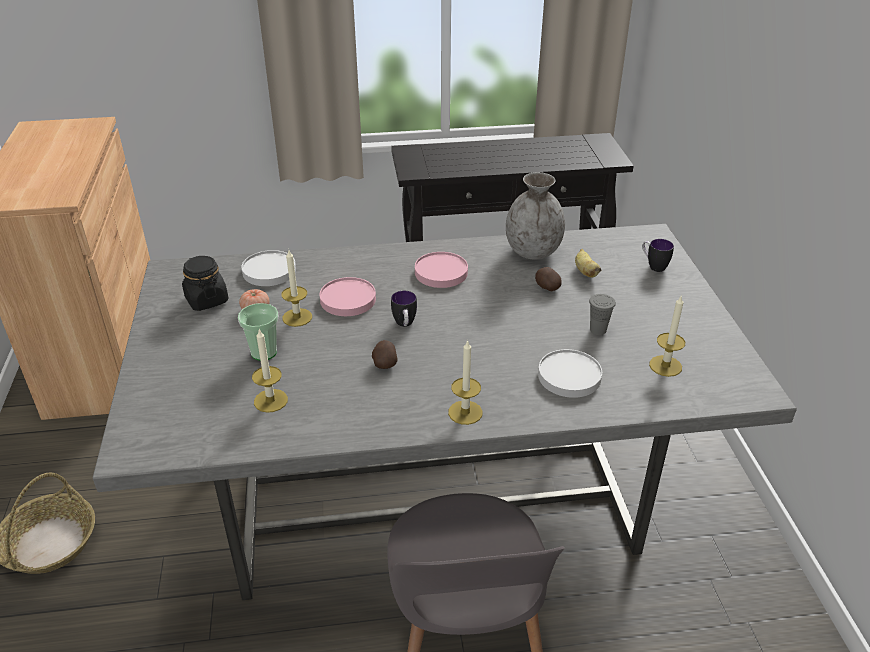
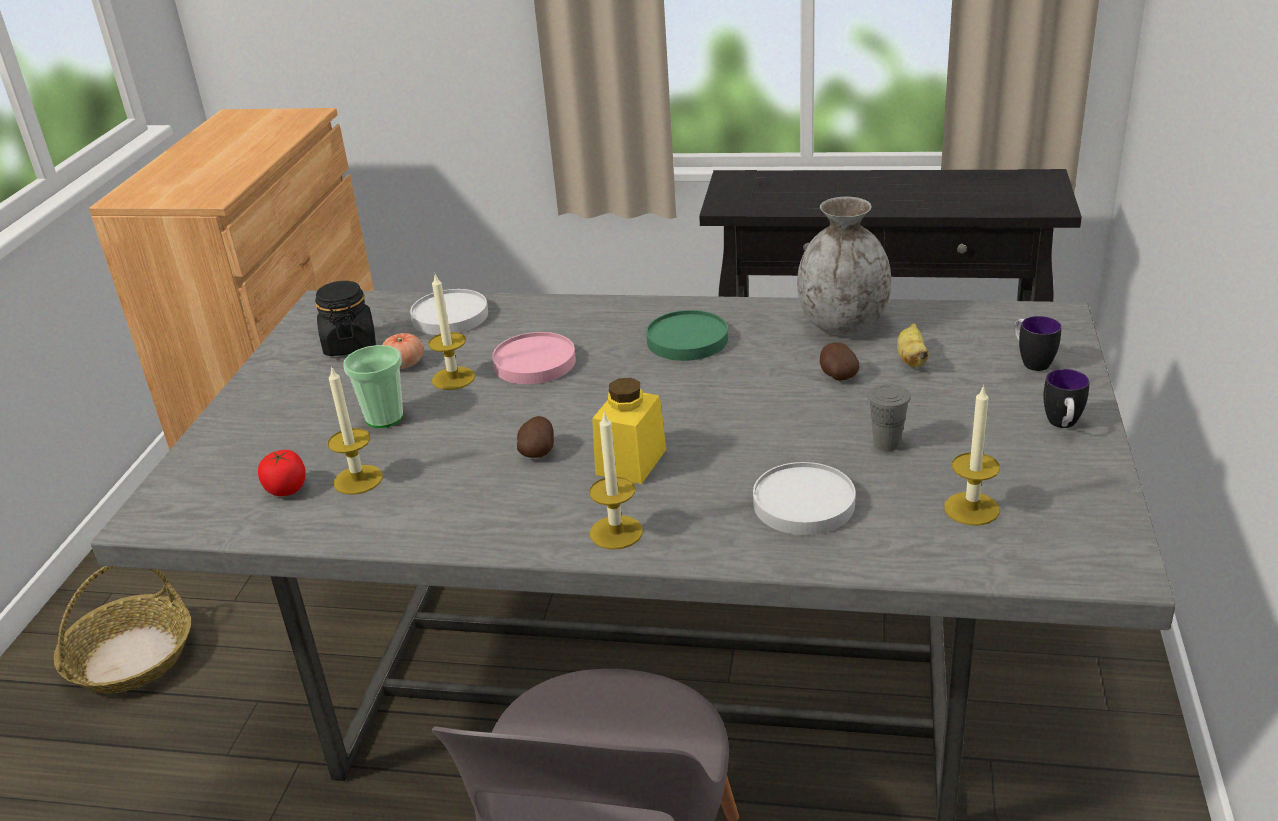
camera: 20 degrees right, 5 degrees down
(222, 415) = (286, 489): none -> tomato
(405, 325) = (595, 404): mug -> mug (1062, 425)
(440, 273) = (686, 340): pink plate -> green plate
(449, 362) = (631, 462): none -> yellow jar

